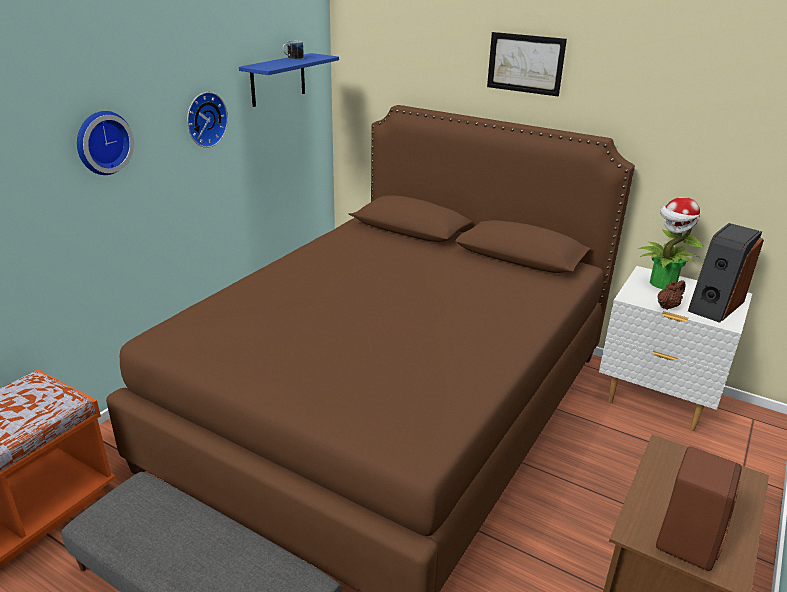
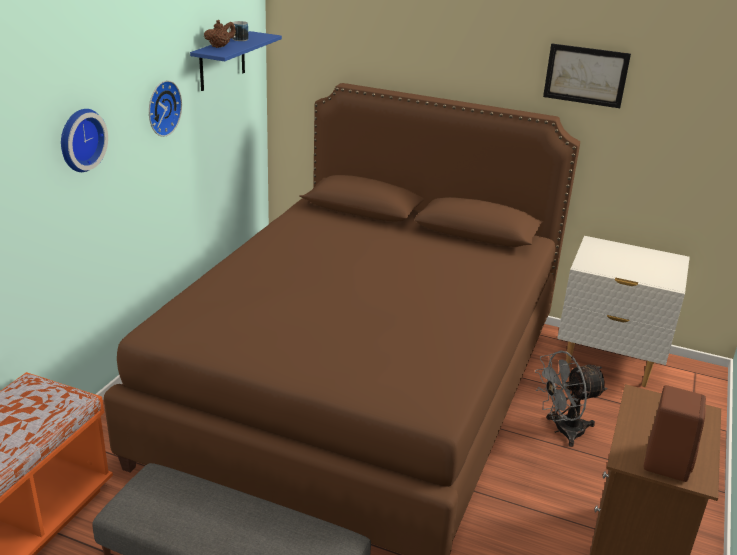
camera: 10 degrees left, 0 degrees up
(525, 63) = (473, 45): picture -> picture (585, 75)
(593, 472) = (562, 431): none -> grey fan
(662, 284) = (610, 252): potted plant -> none
(667, 306) = (618, 273): brown teapot -> brown teapot (220, 46)
(714, 305) = (659, 270): speaker -> none

